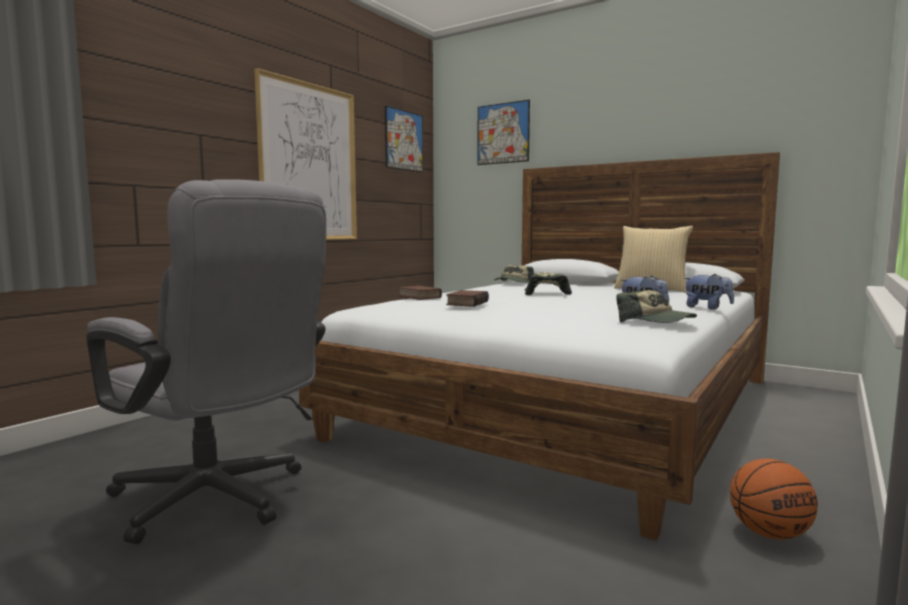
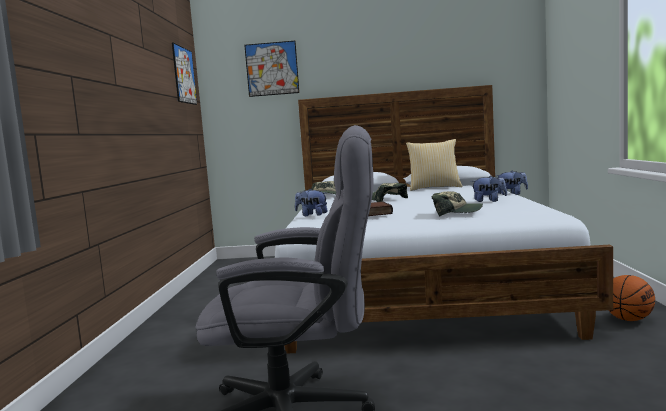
camera: 30 degrees left, 0 degrees up
(309, 163) = (138, 100): picture -> none
(418, 297) = (312, 215): book -> plush toy
(655, 322) = (522, 205): cap -> cap (456, 213)

